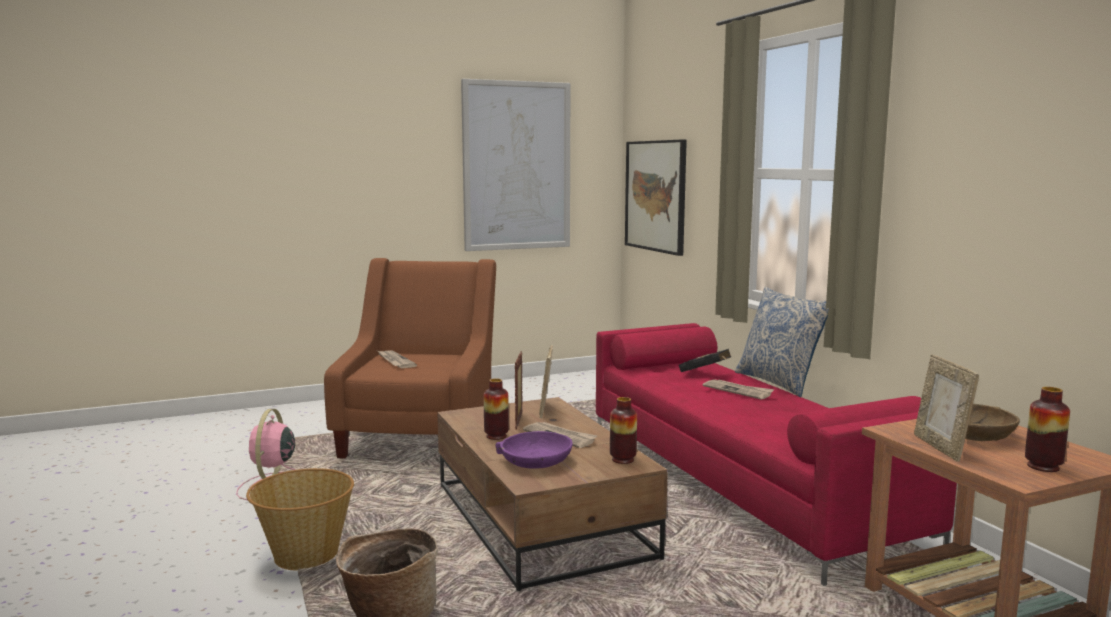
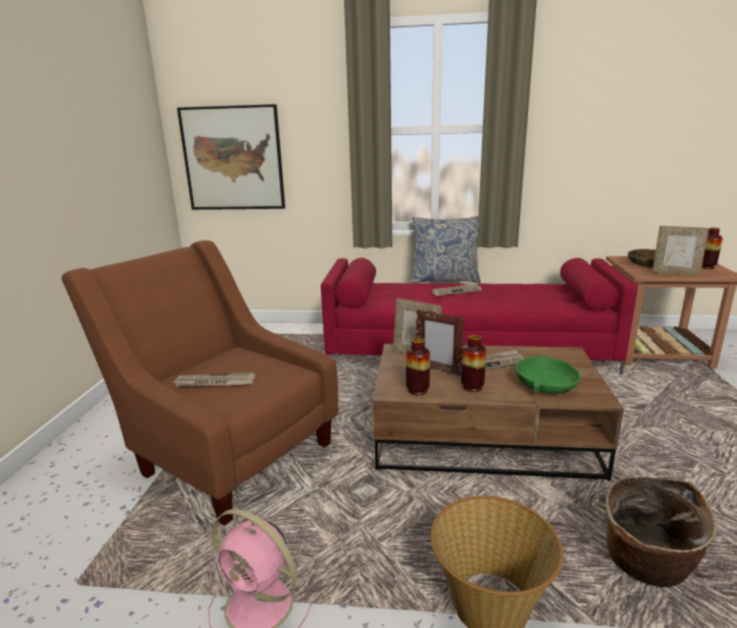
camera: 60 degrees left, 10 degrees up
(516, 166) = (98, 135): picture -> none
(535, 461) = (545, 384): purple bowl -> green bowl
(623, 459) = (557, 355): vase -> vase (417, 390)
(706, 373) = (407, 289): black book -> none

